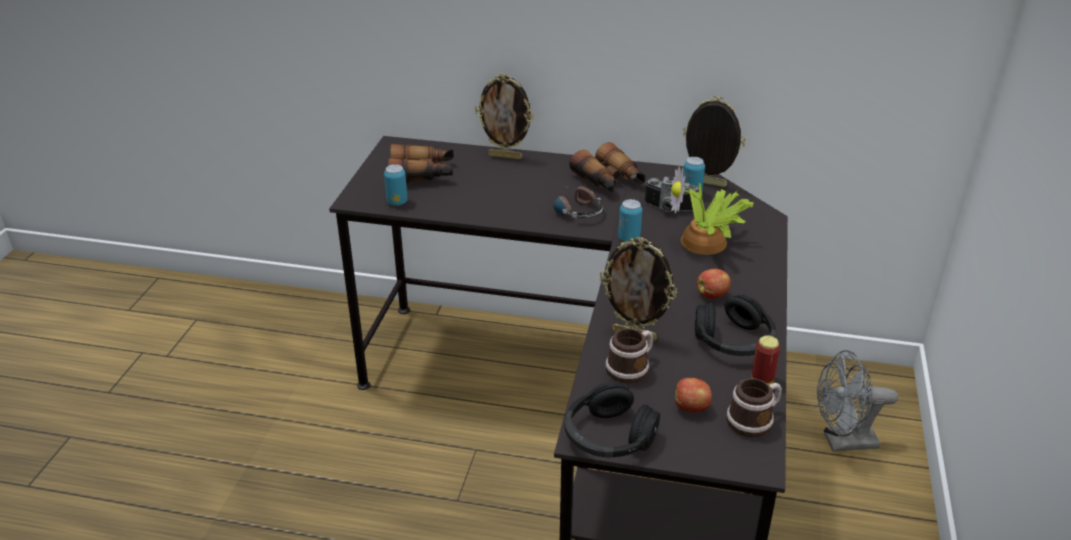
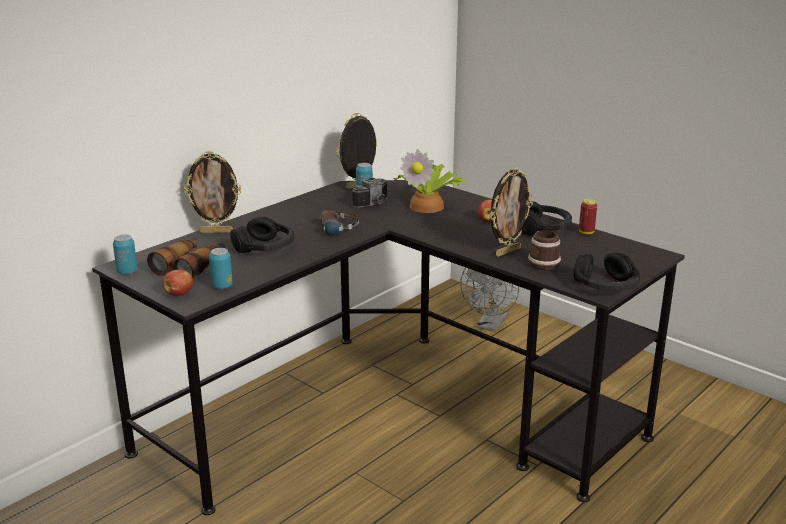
camera: 60 degrees left, 10 degrees down
(494, 192) = (265, 248): none -> black headphones
(505, 156) = (216, 232): picture frame -> picture frame turned 45 degrees clockwise
(609, 181) = (311, 210): binoculars -> none
(629, 239) = (394, 224): can -> can (127, 272)
(691, 408) = (596, 257): apple -> apple (179, 294)
(754, 420) = (621, 245): mug -> none

